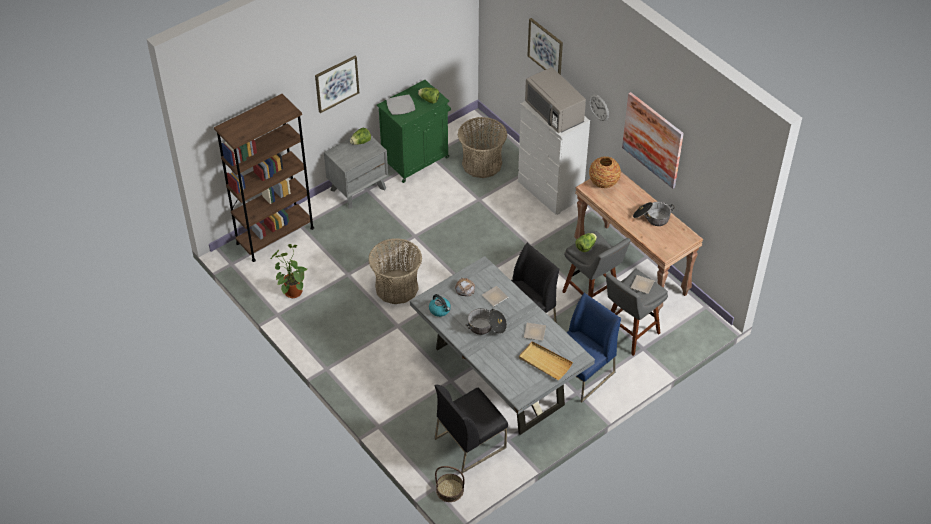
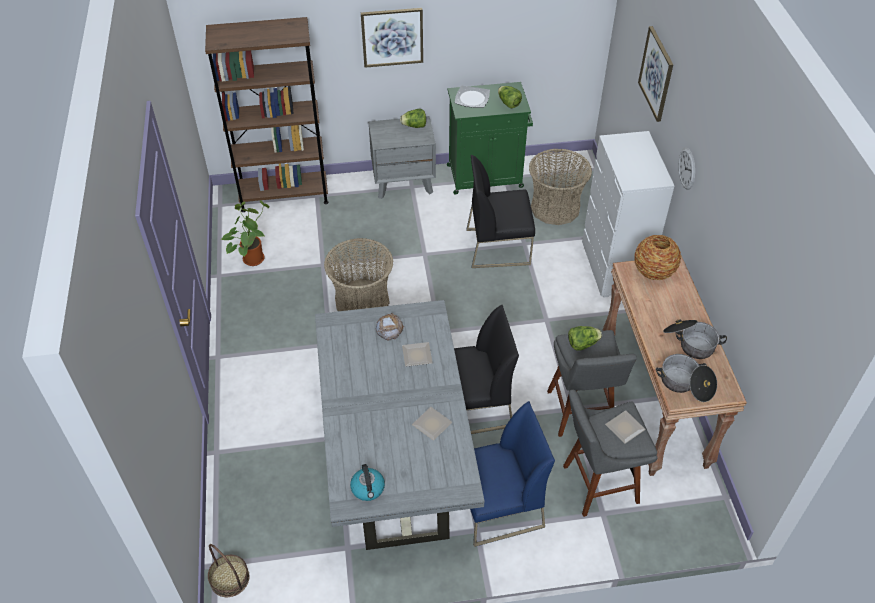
camera: 30 degrees right, 0 degrees up
(440, 310) = (340, 341): kettle -> kettle (368, 489)
(470, 442) = (301, 528): black chair -> black chair (498, 246)
(486, 327) = (378, 388): cooking pot -> cooking pot (685, 384)
(544, 362) = (414, 471): beige tray -> none
(554, 113) = (633, 161): grey microwave -> none
(653, 139) = (730, 231): picture -> none

